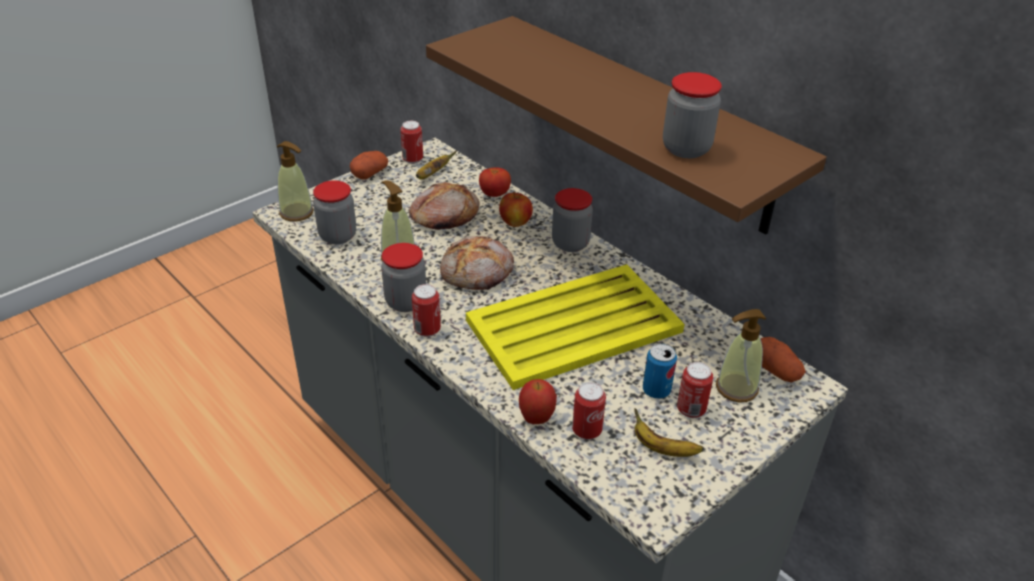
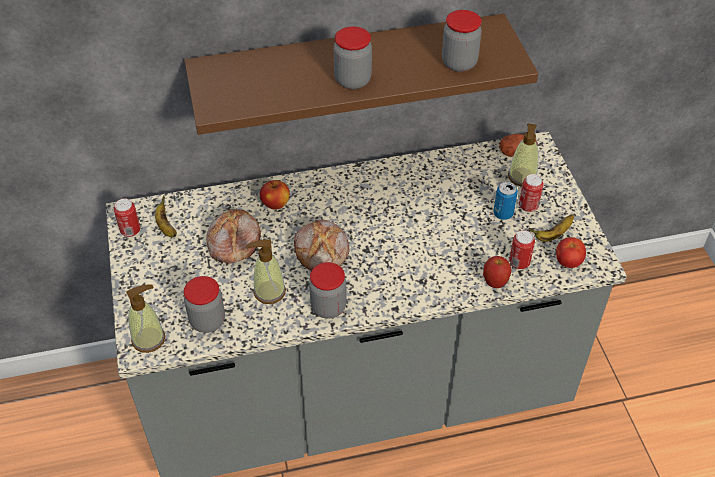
camera: 60 degrees left, 10 degrees up
(370, 173) = (128, 268): potato -> none
(427, 330) = (370, 306): can -> none
(495, 194) = (228, 200): tomato -> tomato (568, 262)
(570, 243) = (325, 185): jar -> jar (352, 80)
(576, 326) = (418, 223): yellow tray -> none

